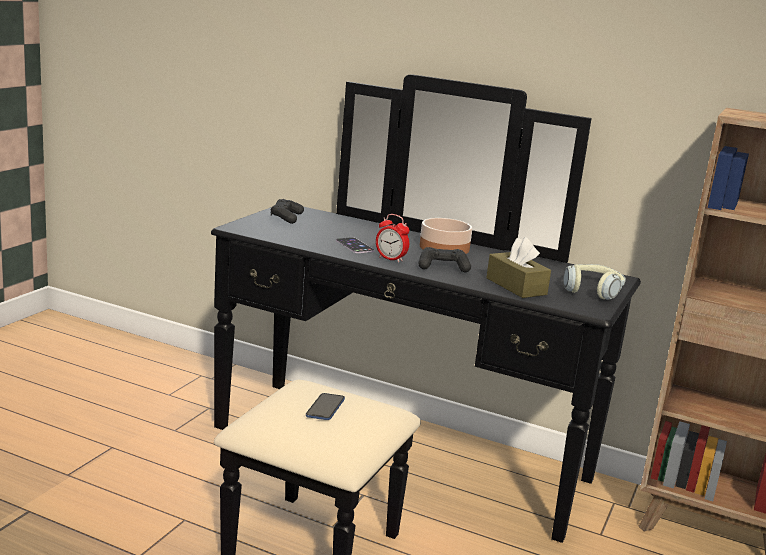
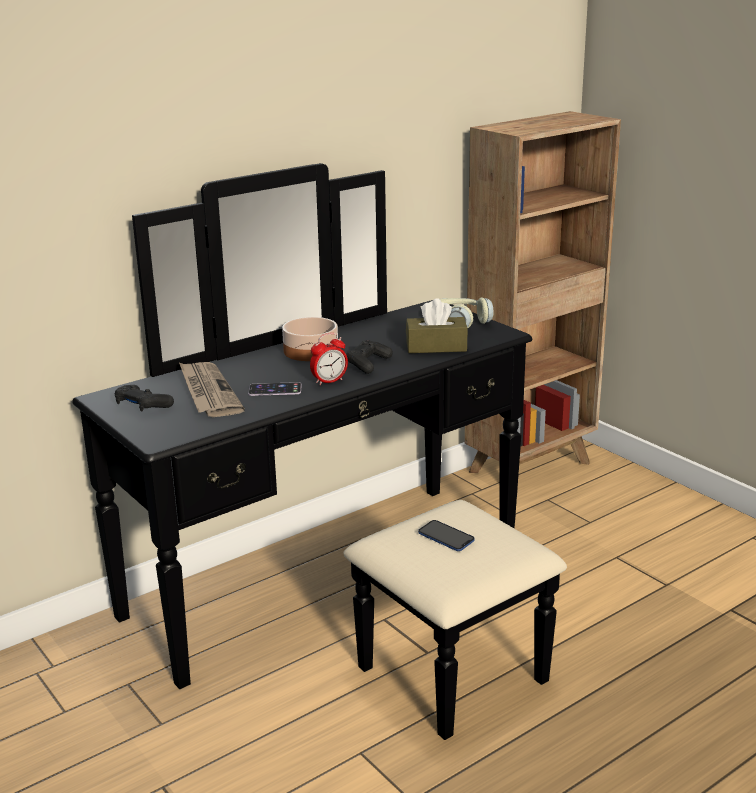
camera: 60 degrees left, 5 degrees up
(328, 229) = (208, 392): none -> newspaper

